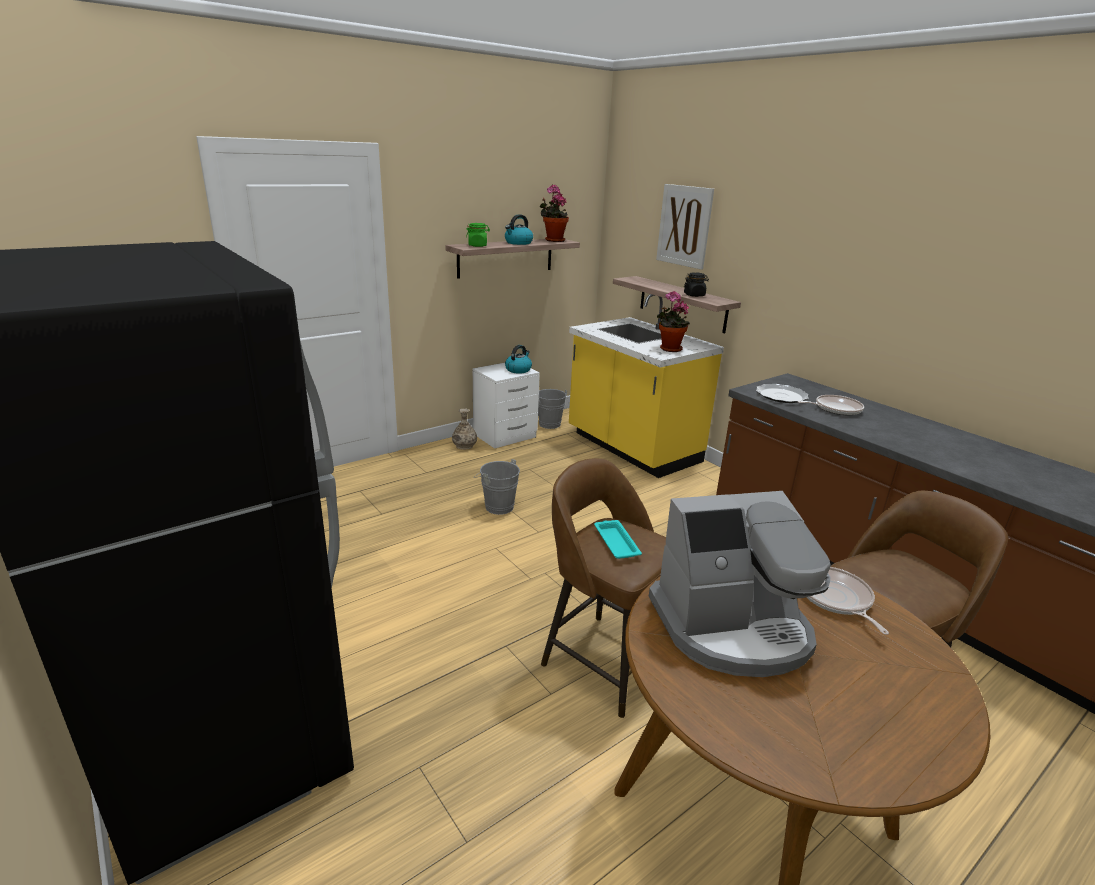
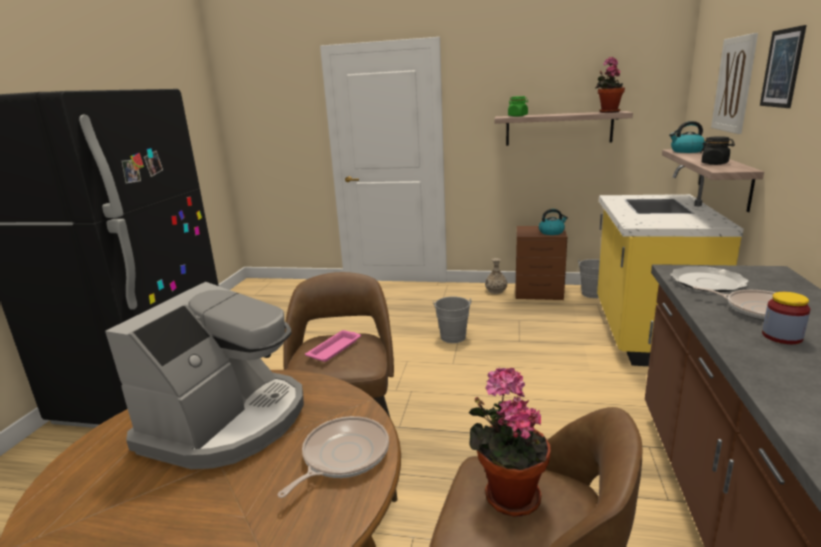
camera: 50 degrees right, 5 degrees down
(506, 436) = (539, 292): white nightstand -> brown nightstand
(518, 243) = (563, 114): kettle -> kettle (686, 151)
(615, 542) = (335, 349): turquoise tray -> pink tray
(668, 349) = (659, 221): potted plant -> potted plant (508, 494)
(732, 627) = (228, 421): coffee machine -> coffee machine turned 105 degrees counterclockwise
(752, 224) = (782, 68): none -> picture
(872, 423) = (782, 336): none -> jar

